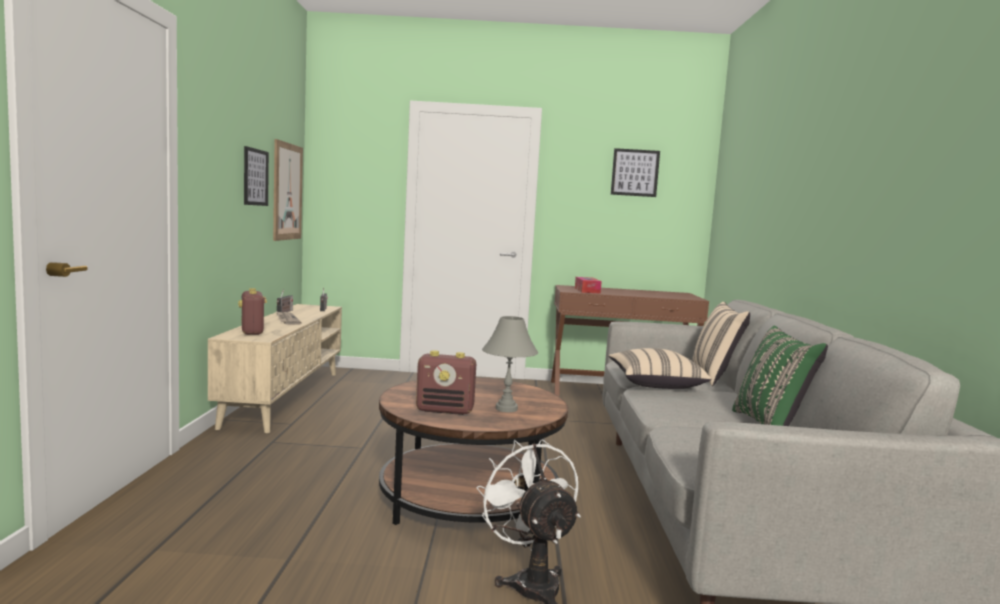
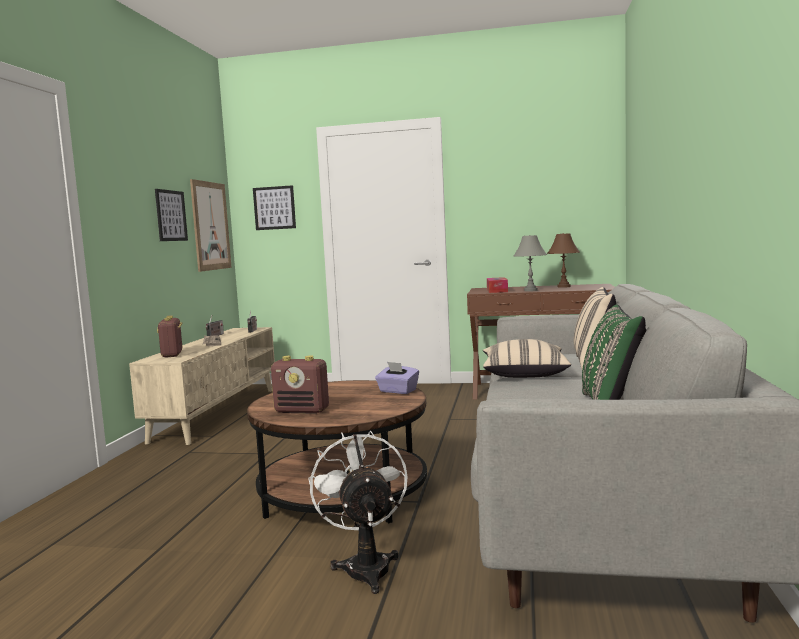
camera: 10 degrees right, 0 degrees up
(506, 408) = (361, 406): grey table lamp -> grey table lamp (530, 290)
(531, 393) = (397, 391): none -> purple tissue box
(635, 172) = (539, 168): picture -> picture (274, 208)
(650, 292) = (564, 286): none -> brown table lamp

